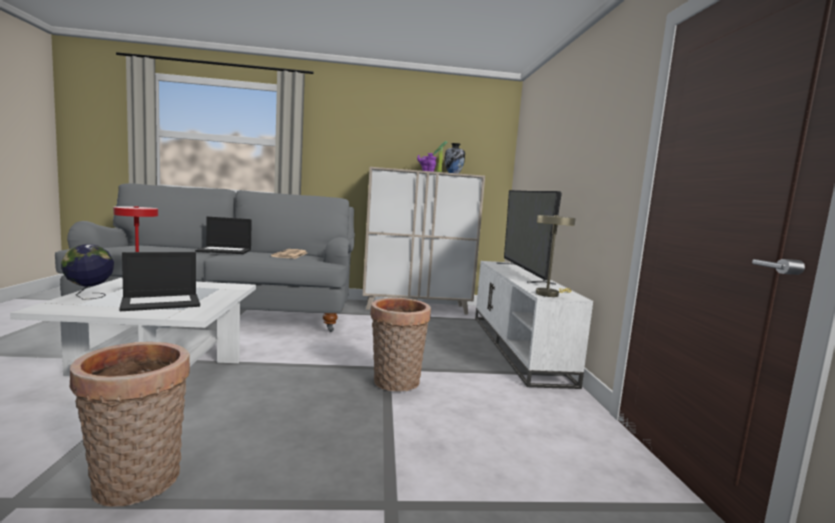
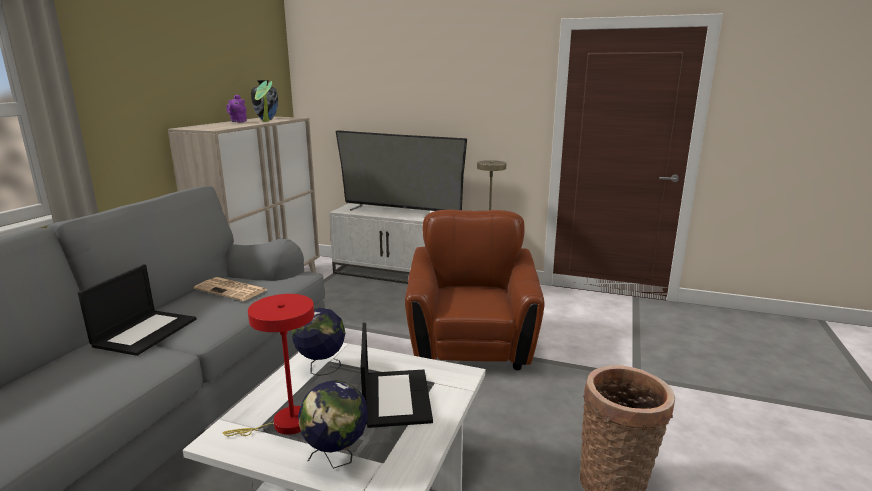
camera: 65 degrees left, 10 degrees up
(207, 288) = (321, 368): none -> globe
(395, 384) = (471, 343): basket -> brown armchair

